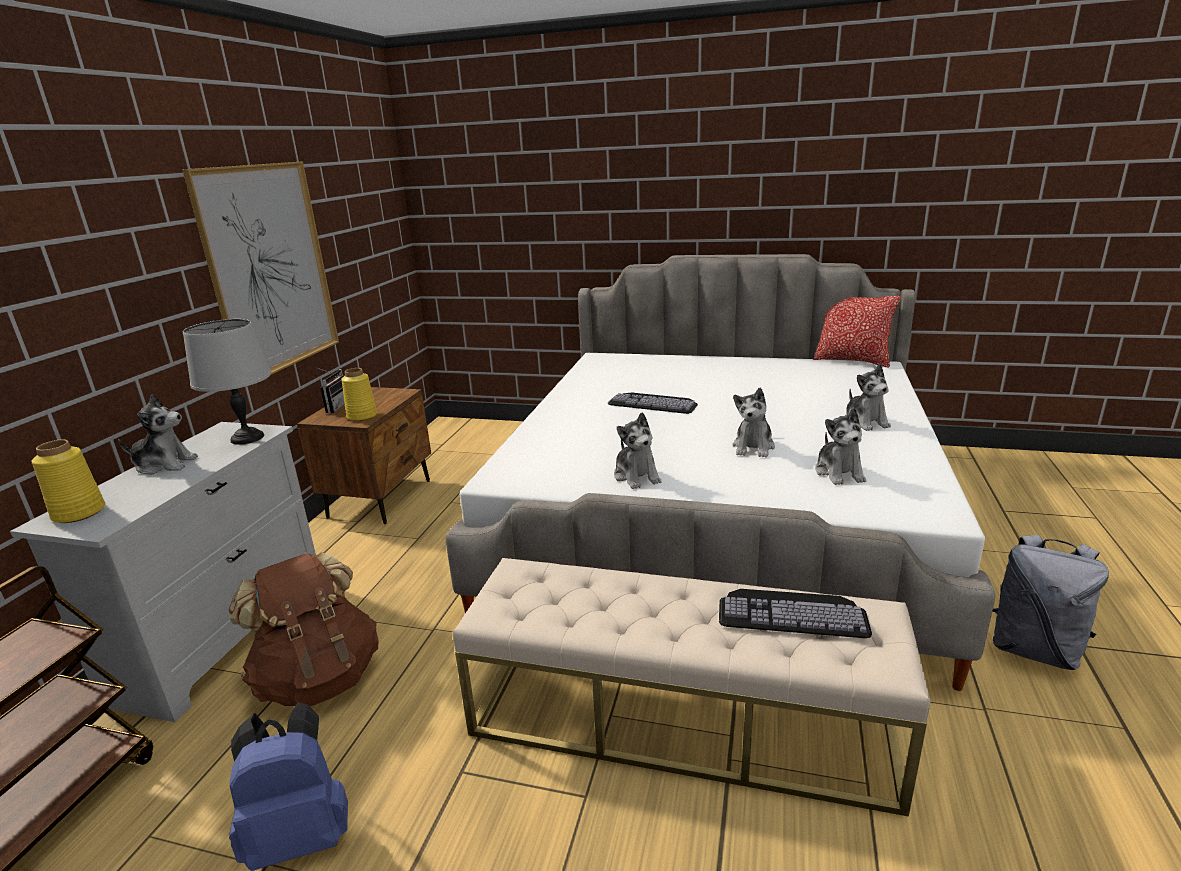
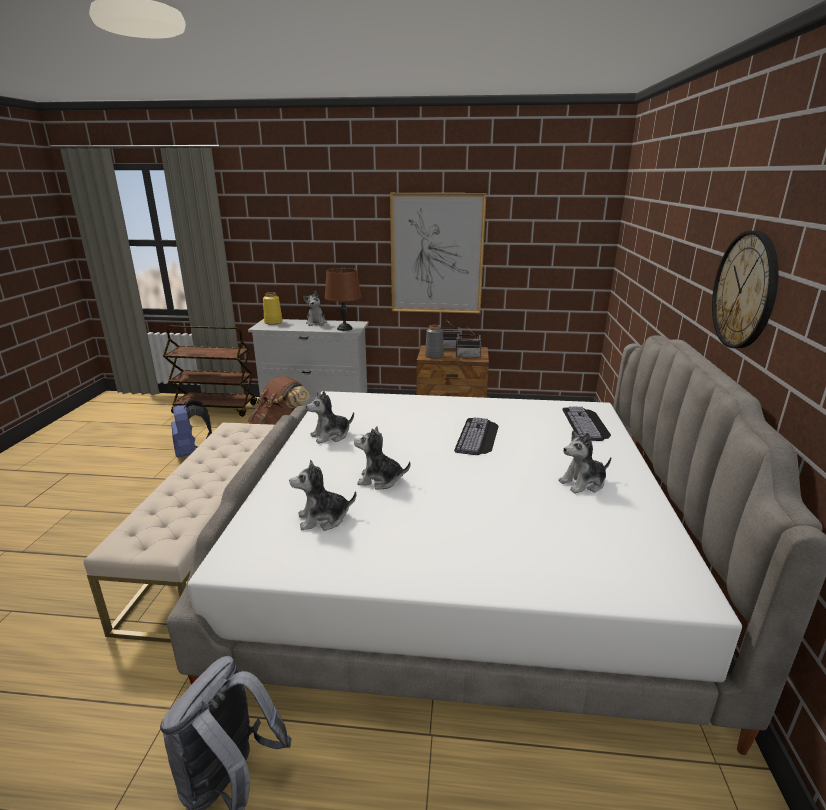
camera: 80 degrees right, 0 degrees up
(248, 438) = (344, 328): grey table lamp -> brown table lamp
(362, 416) = (433, 356): yellow vase -> grey vase
(384, 397) = (468, 356): none -> radio
(744, 194) = (745, 290): none -> wall clock
(792, 612) = (184, 512): keyboard -> keyboard (587, 424)
(852, 360) = (703, 569): pillow -> none
(865, 421) = (451, 550): plush toy -> plush toy (583, 483)

